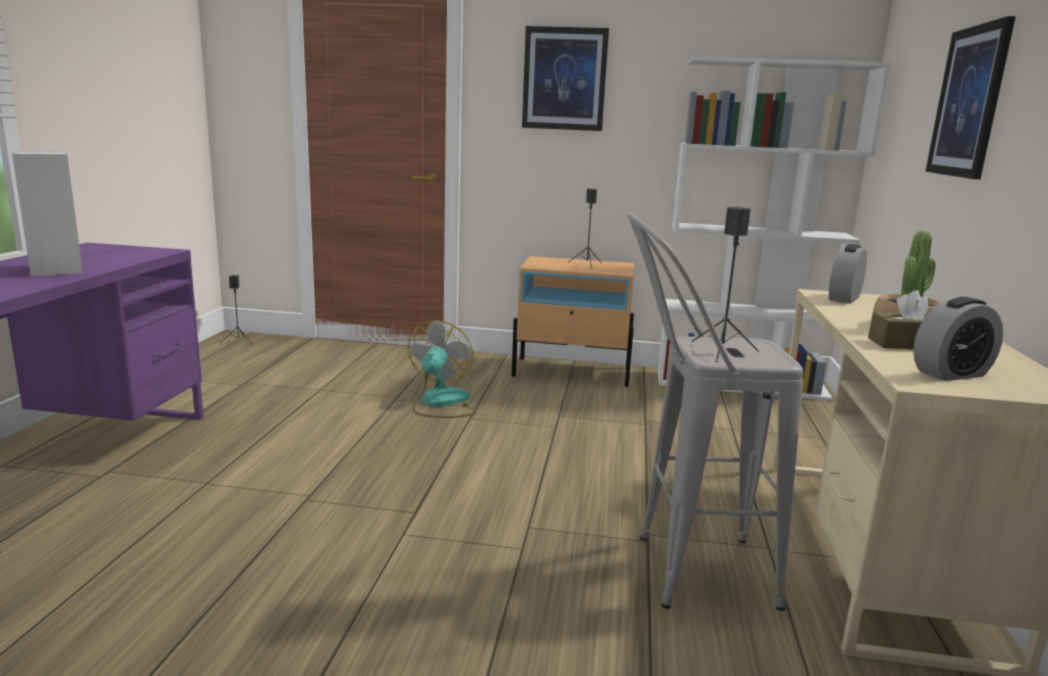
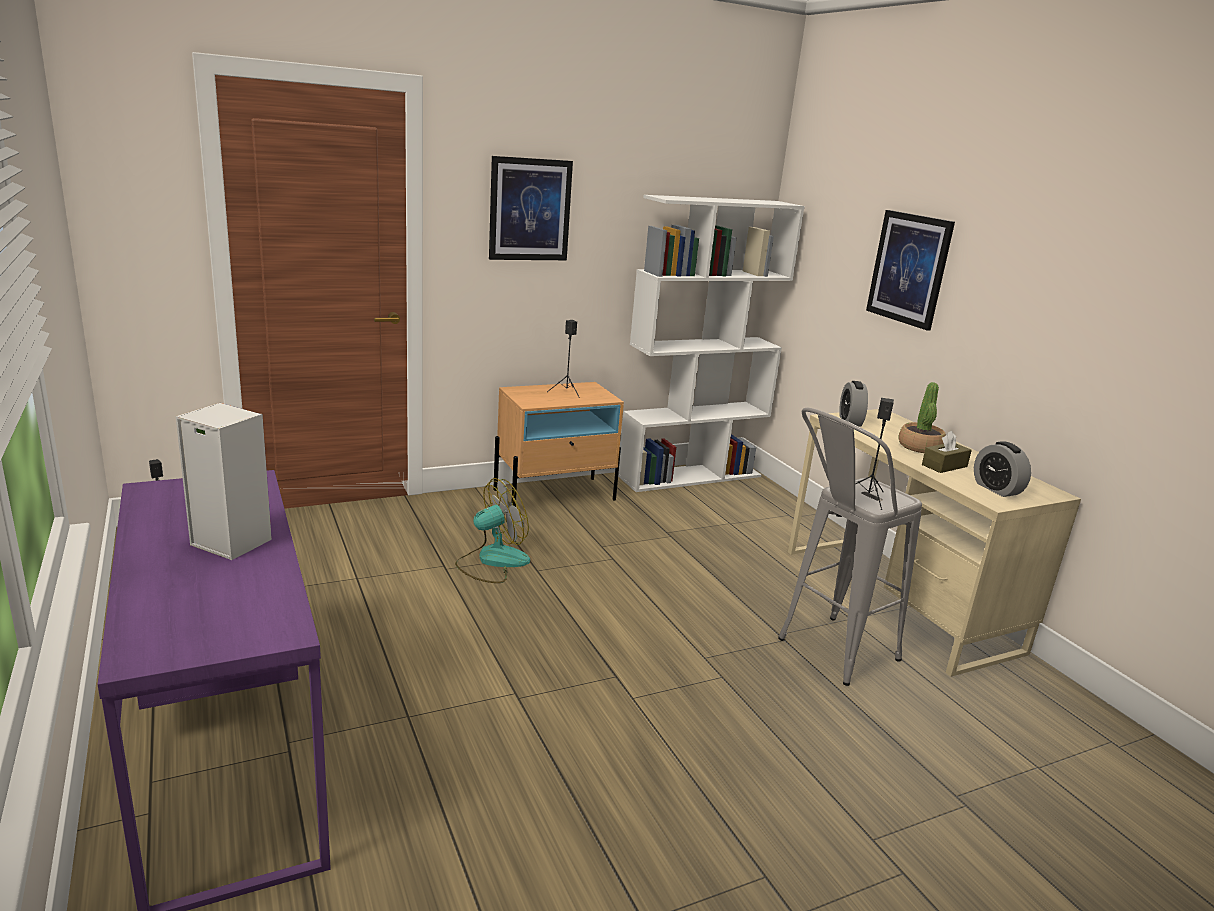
camera: 35 degrees left, 5 degrees up
(441, 403) = (492, 561): fan -> fan turned 75 degrees clockwise
(951, 374) = (996, 489): alarm clock -> alarm clock turned 120 degrees clockwise

